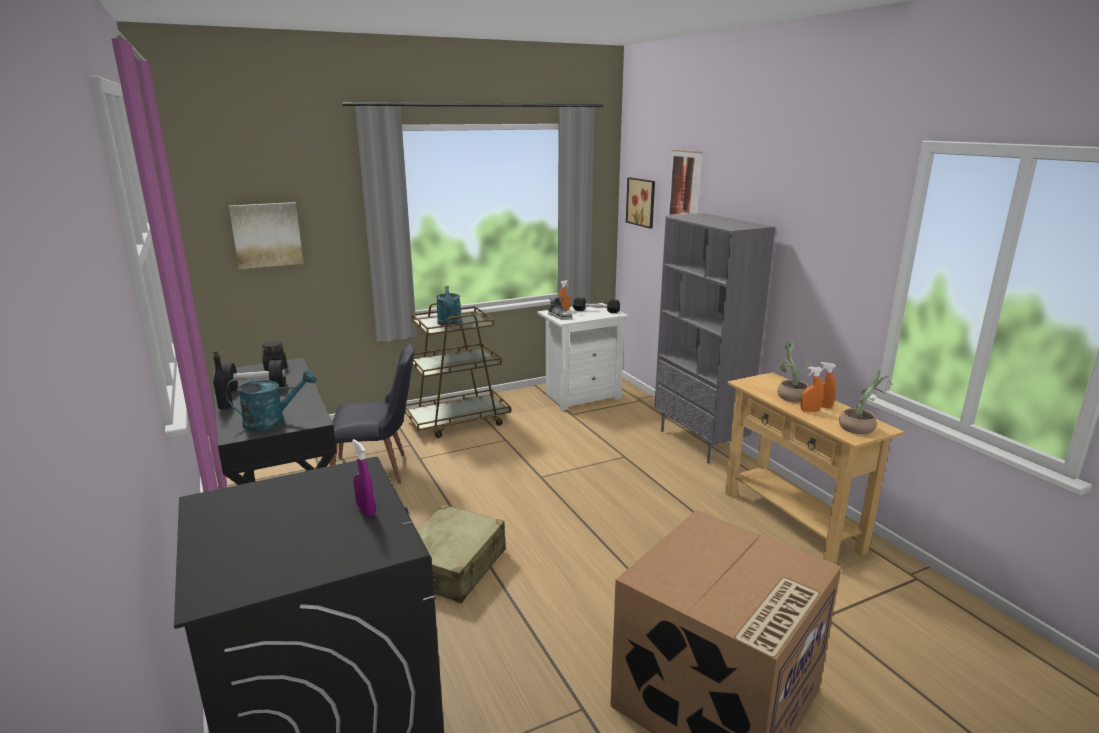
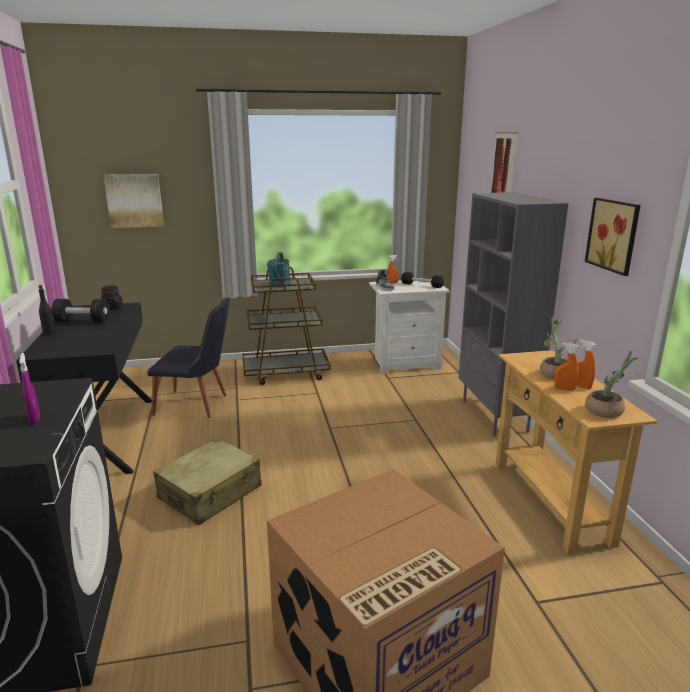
camera: 15 degrees right, 0 degrees up
(272, 421) = (71, 347): turquoise watering can -> none
(642, 202) = (473, 184): picture -> picture (615, 235)

